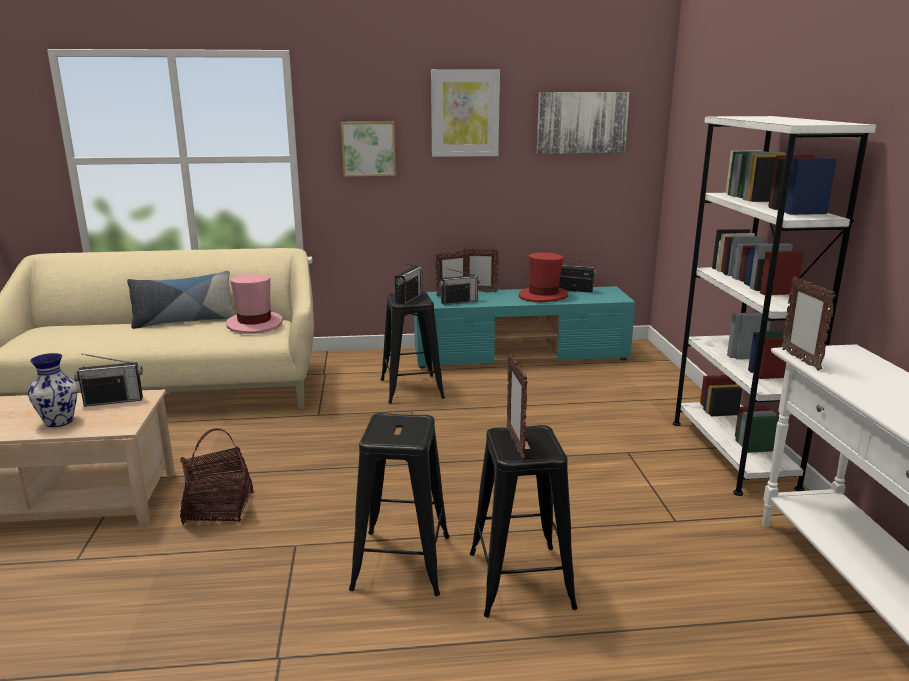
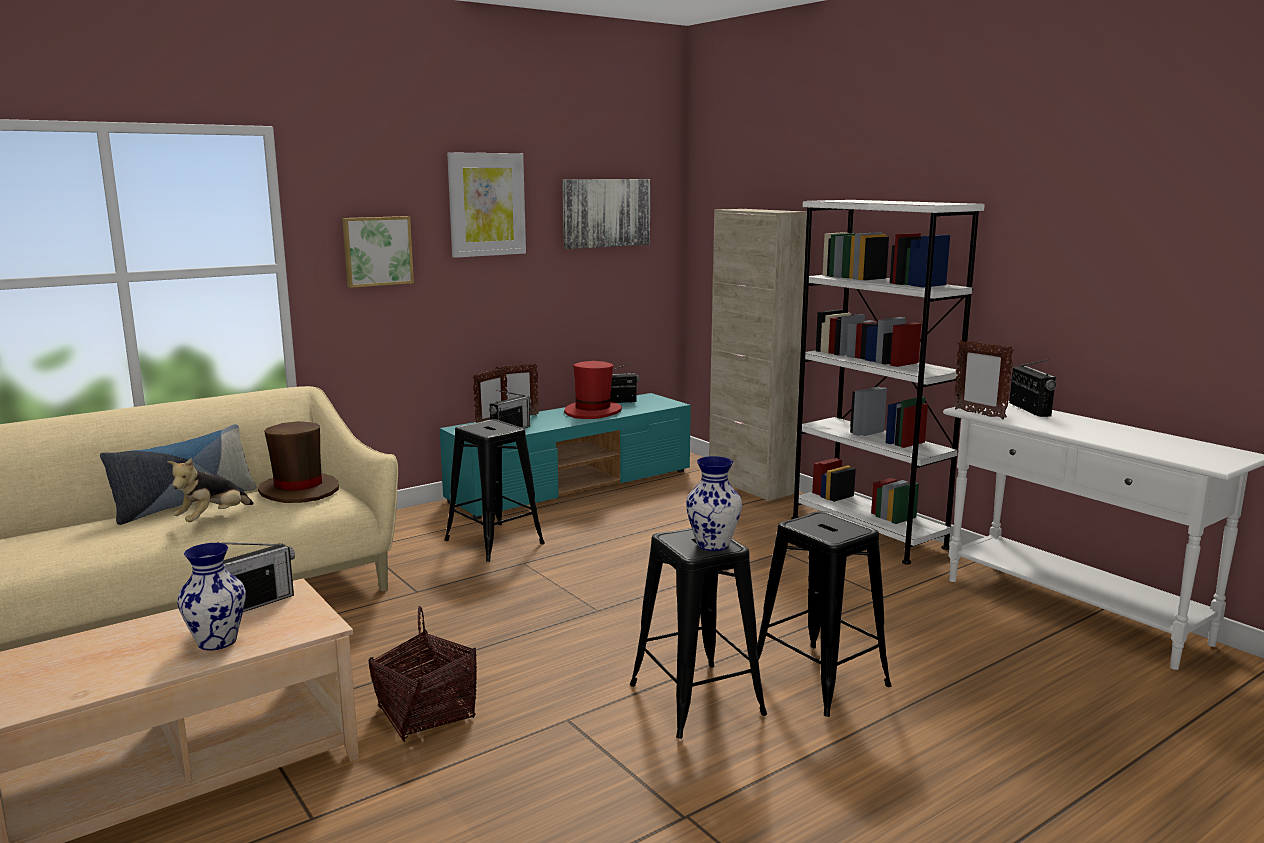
camera: 30 degrees left, 5 degrees down
(181, 335) = (213, 519): none -> plush toy
(255, 324) = (299, 490): pink hat -> brown hat
(401, 435) = (713, 545): none -> vase
(409, 298) = (490, 428): radio -> radio (1029, 410)
(515, 444) = (821, 529): picture frame -> none
(671, 384) = (750, 486): none -> beige cabinet

